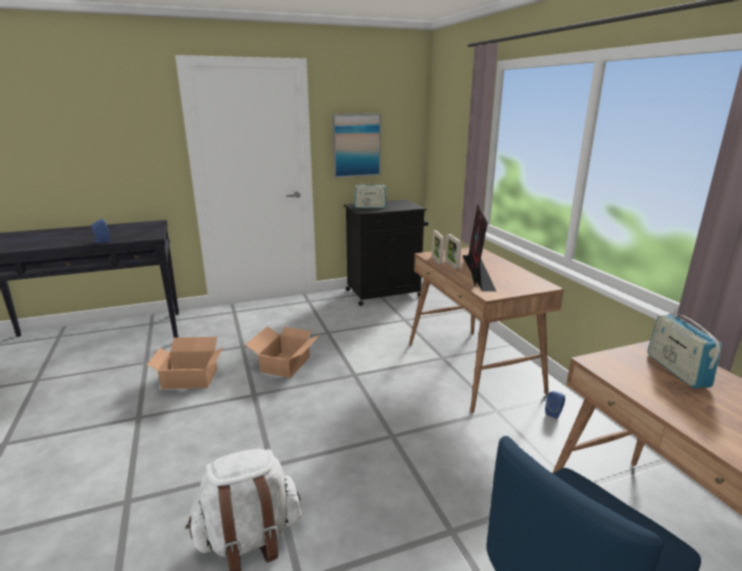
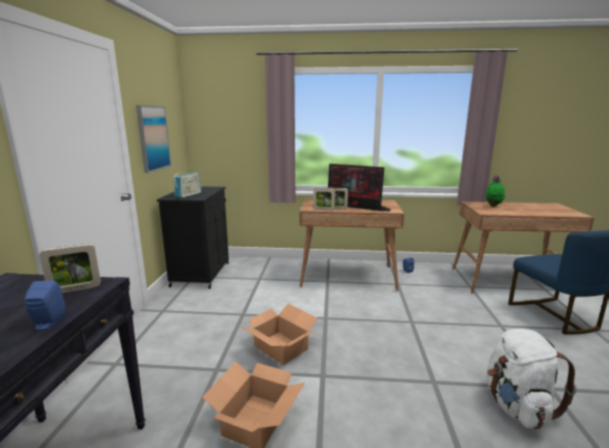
camera: 65 degrees left, 5 degrees down
(144, 235) = (75, 289): none -> picture frame
(676, 370) = (493, 206): radio -> potted plant

